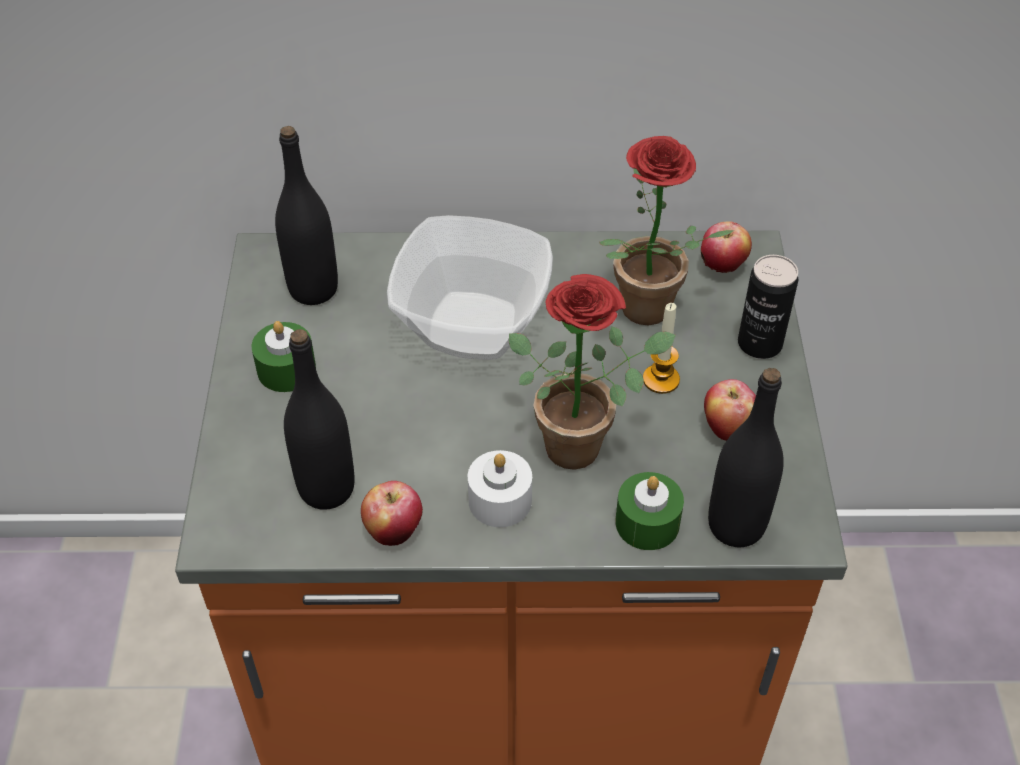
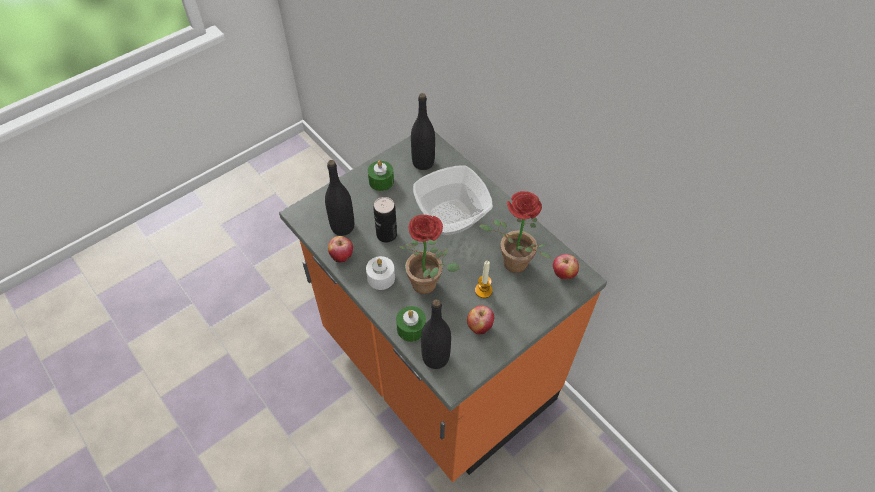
camera: 50 degrees right, 5 degrees up
(759, 343) = (535, 312): can -> can (386, 234)

